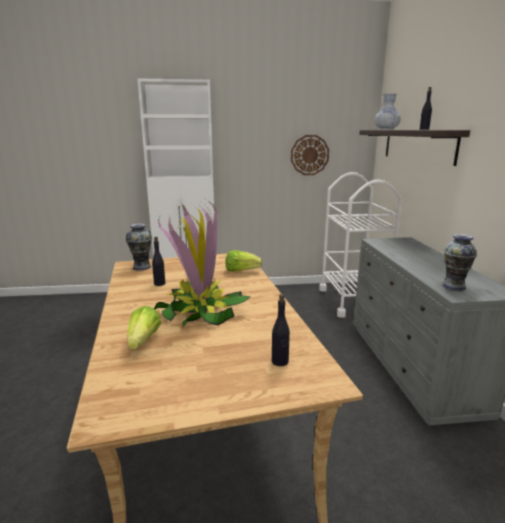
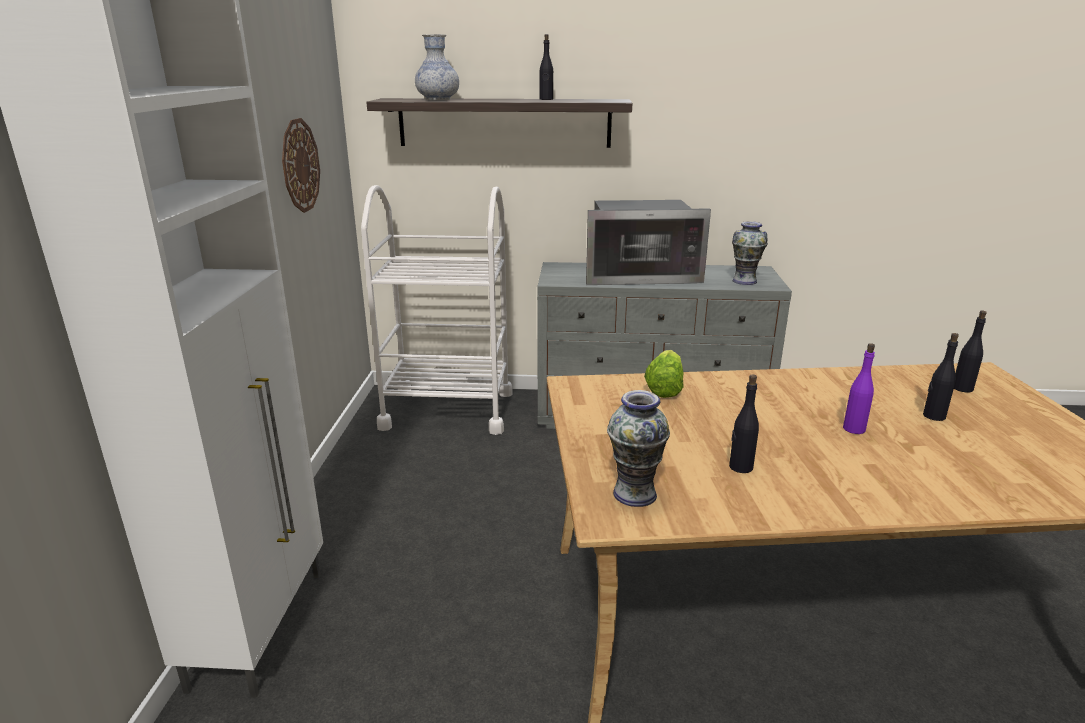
camera: 80 degrees left, 5 degrees up
(143, 341) = (978, 473): lettuce -> none
(200, 311) = (854, 429): potted plant -> purple bottle
(223, 339) = (933, 416): none -> black bottle
(418, 257) = (640, 275): none -> microwave

